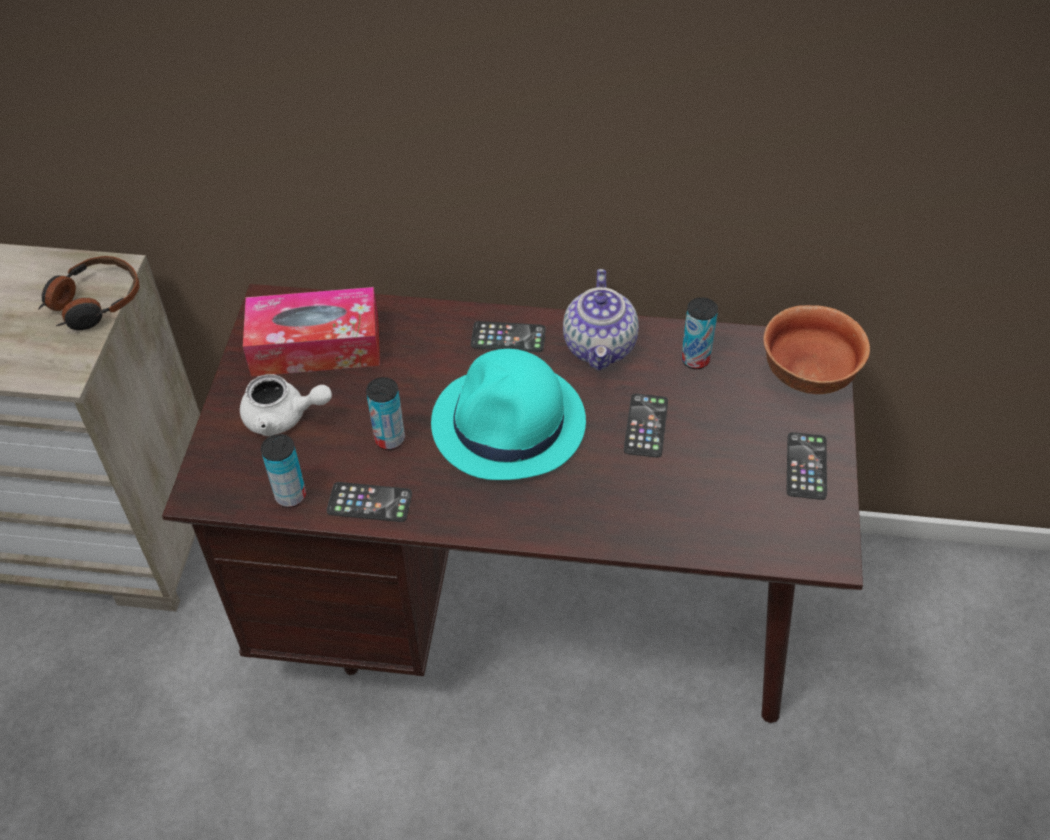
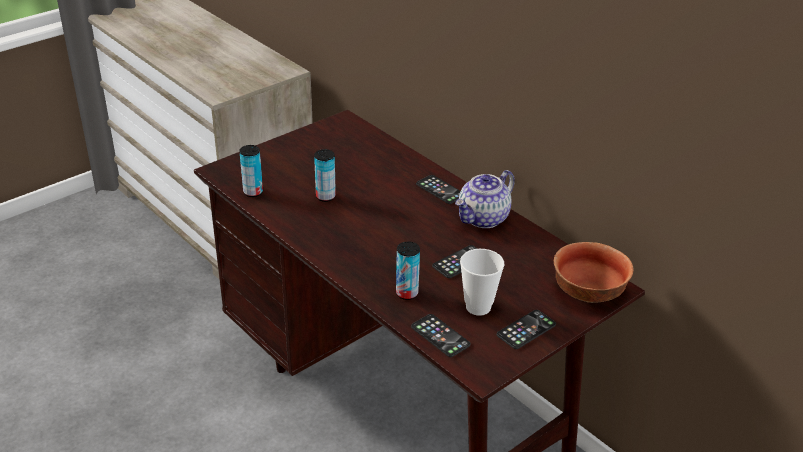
camera: 40 degrees right, 15 degrees down
(93, 303) = (264, 77): headphones -> none
(283, 417) = (291, 163): white teapot -> none
(315, 346) = (343, 146): tissue box -> none
(369, 503) = (282, 214): phone -> phone (440, 336)
(509, 424) = (390, 222): turquoise hat -> none
(695, 359) = (529, 251): can -> can (407, 293)
(731, 472) = (478, 307): none -> cup

